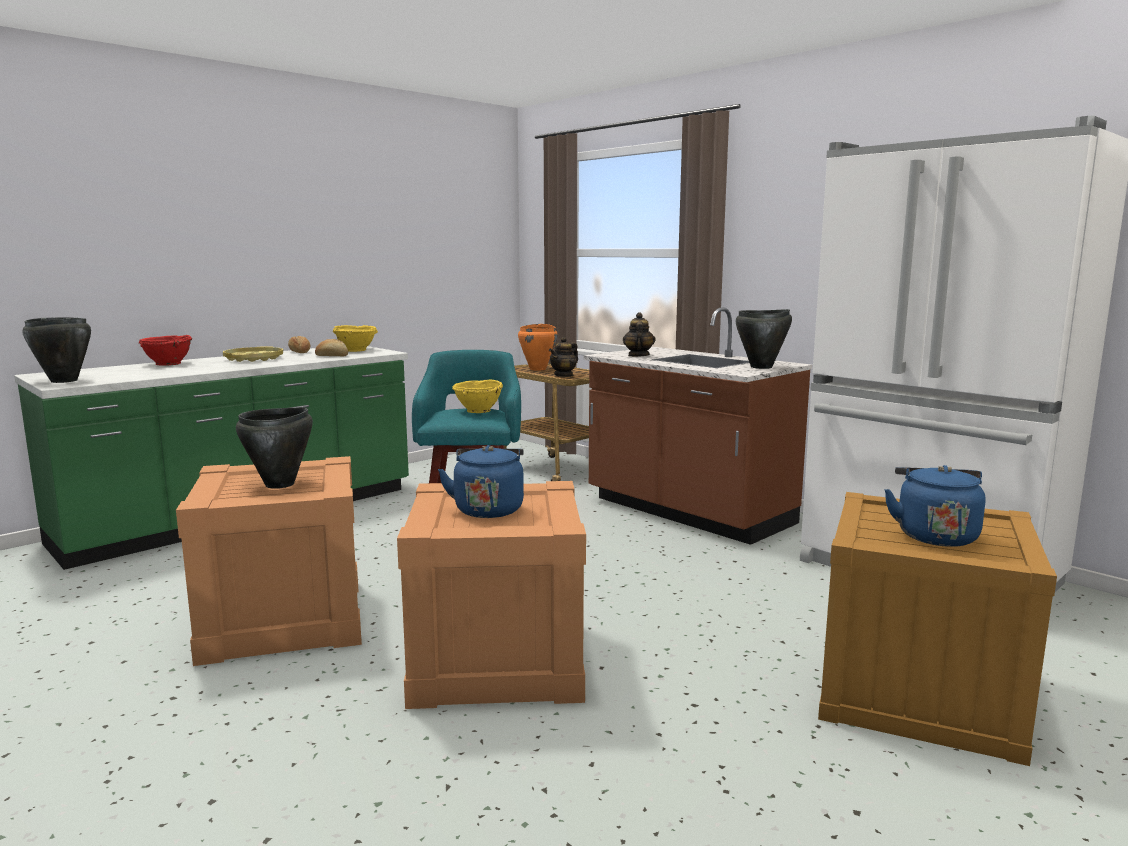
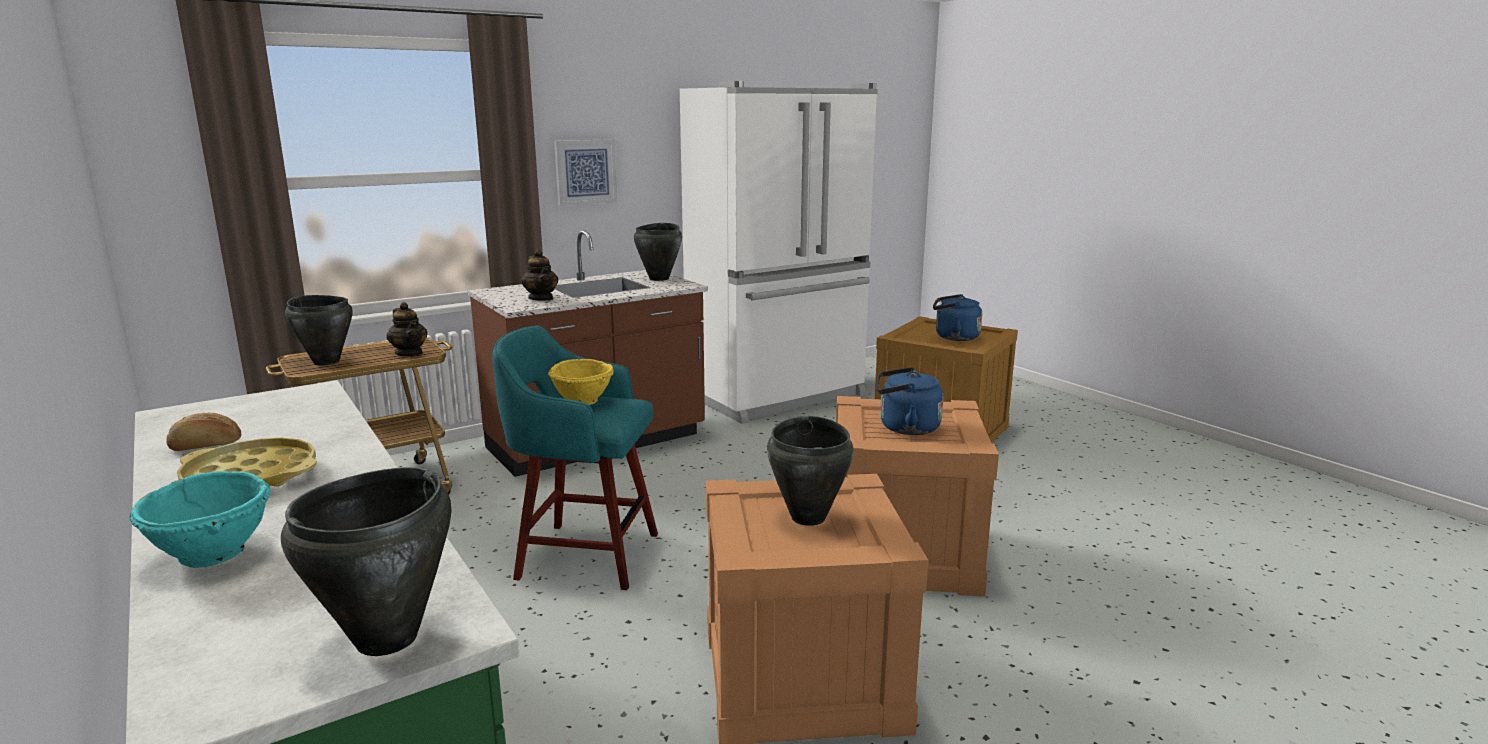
camera: 80 degrees left, 5 degrees up
(168, 364) = (214, 555): red bowl -> turquoise bowl
(332, 356) = (310, 421): bread -> none
(356, 350) = (249, 408): yellow bowl -> none
(538, 369) = (326, 362): orange cooking pot -> black cooking pot
(638, 356) = (541, 298): teapot -> teapot turned 135 degrees counterclockwise
(779, 255) = (585, 172): none -> picture

